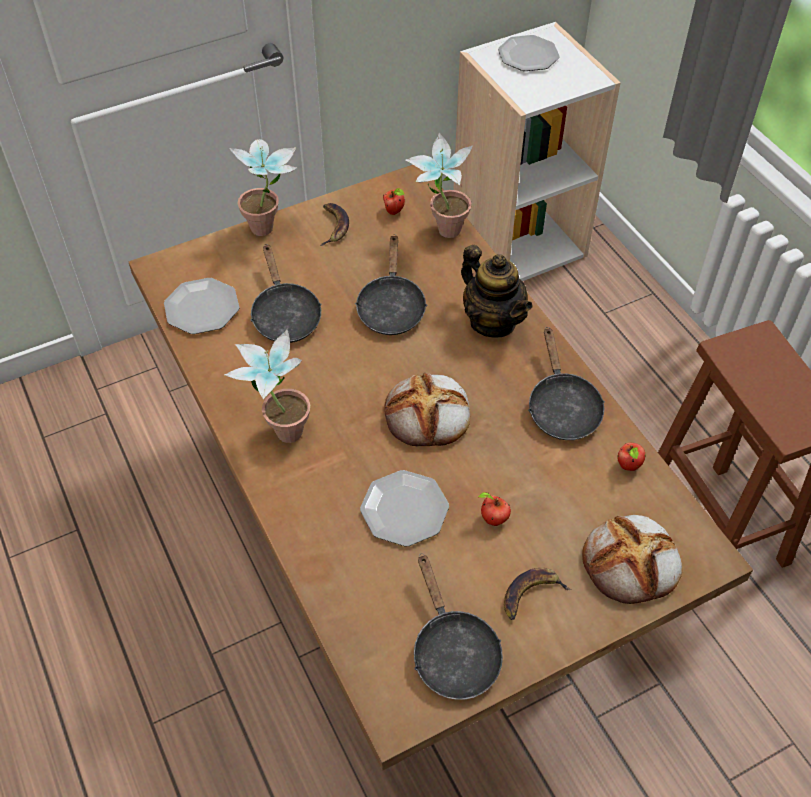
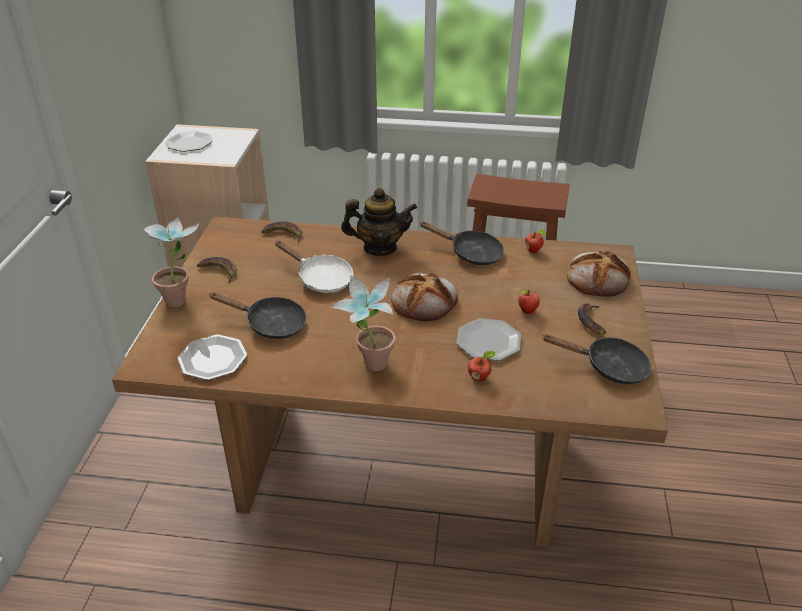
camera: 55 degrees left, 15 degrees down
(391, 307) = (320, 278): black frying pan -> white frying pan
(394, 211) = (241, 243): apple -> apple (480, 377)
(440, 231) = (283, 234): potted plant -> banana

